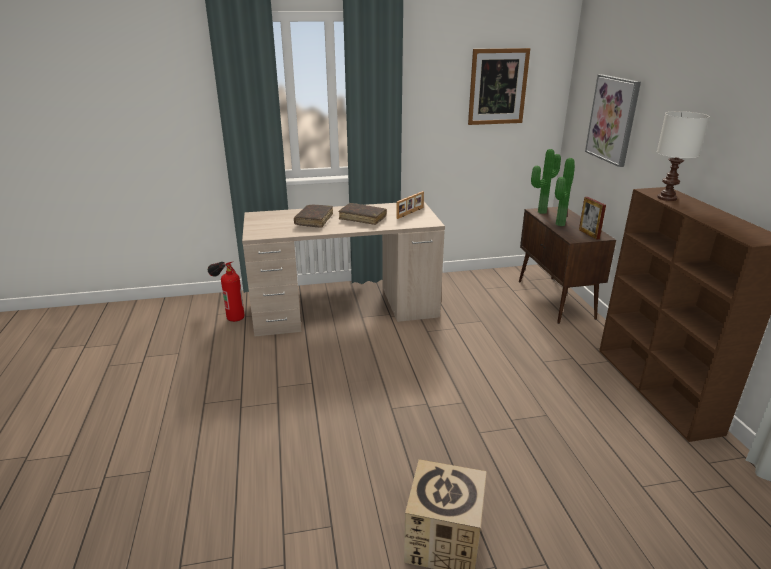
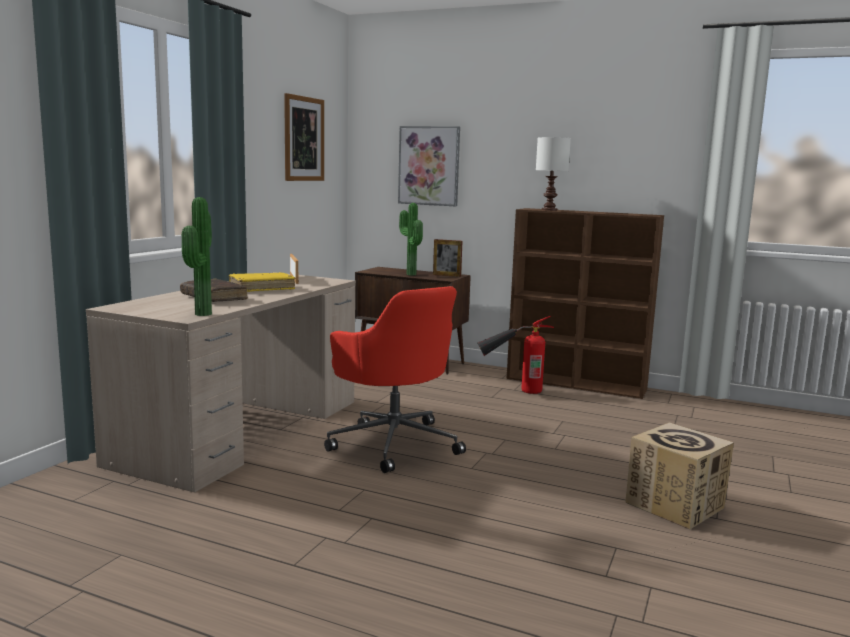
camera: 55 degrees left, 15 degrees down
(229, 311) = (85, 490): fire extinguisher -> fire extinguisher (512, 390)
(362, 218) = (262, 288): brown book -> yellow book
(392, 362) = (394, 443): none -> red office chair
(540, 211) = (373, 271): potted plant -> potted plant (200, 314)

